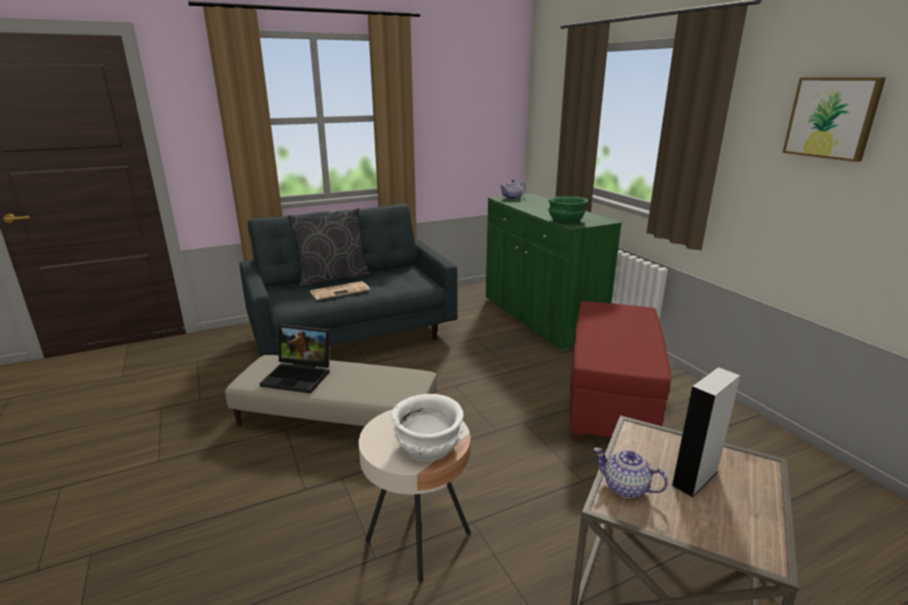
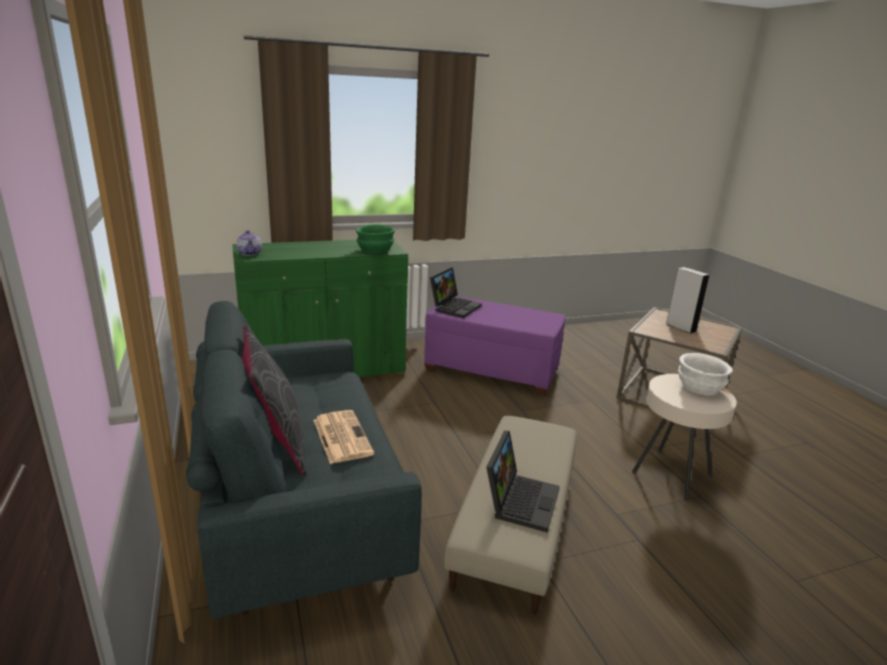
camera: 85 degrees left, 0 degrees up
(610, 401) = (492, 370): red ottoman -> purple ottoman
(615, 311) = (454, 307): none -> laptop
(626, 488) = (700, 342): teapot -> none
(832, 118) = (528, 133): picture -> none

